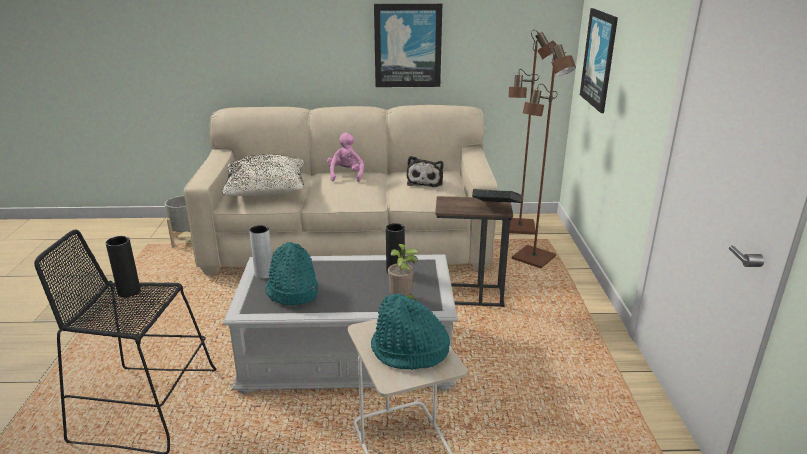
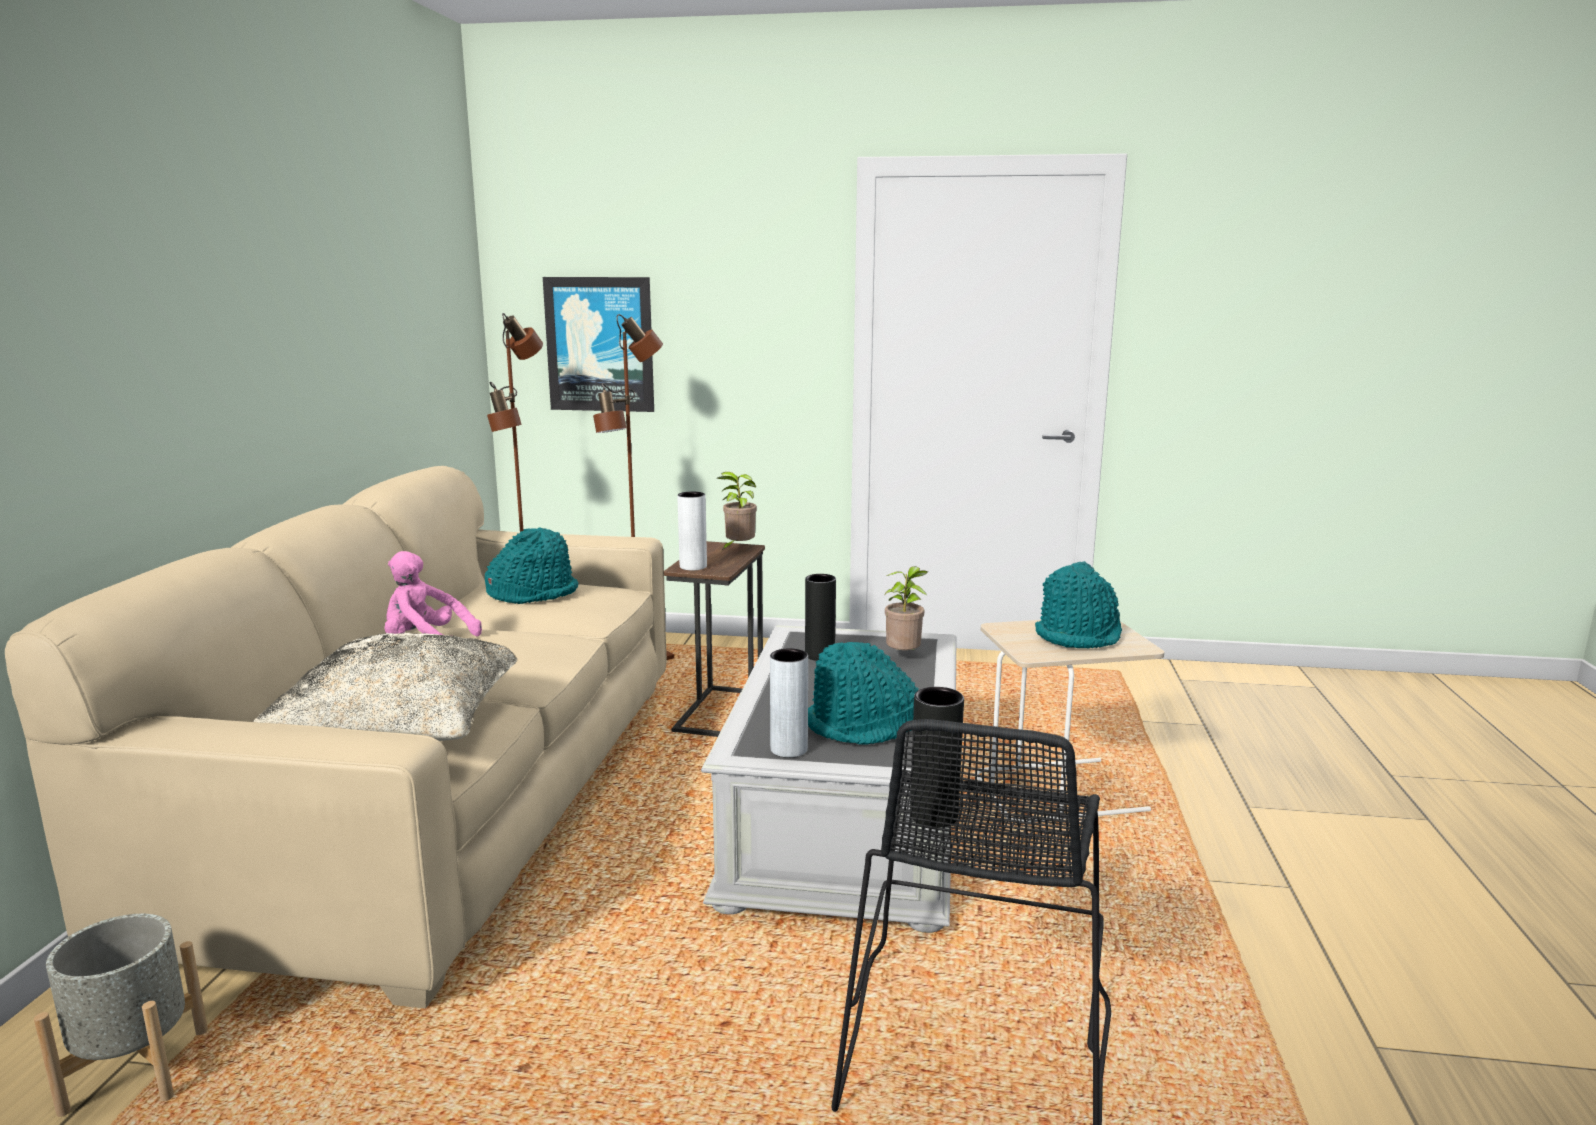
camera: 80 degrees left, 10 degrees down
(407, 46) = (331, 367): picture -> none
(425, 181) = (533, 593): plush toy -> turquoise hat
(449, 201) = (693, 566): none -> white vase
(496, 208) = (738, 549): book -> potted plant

